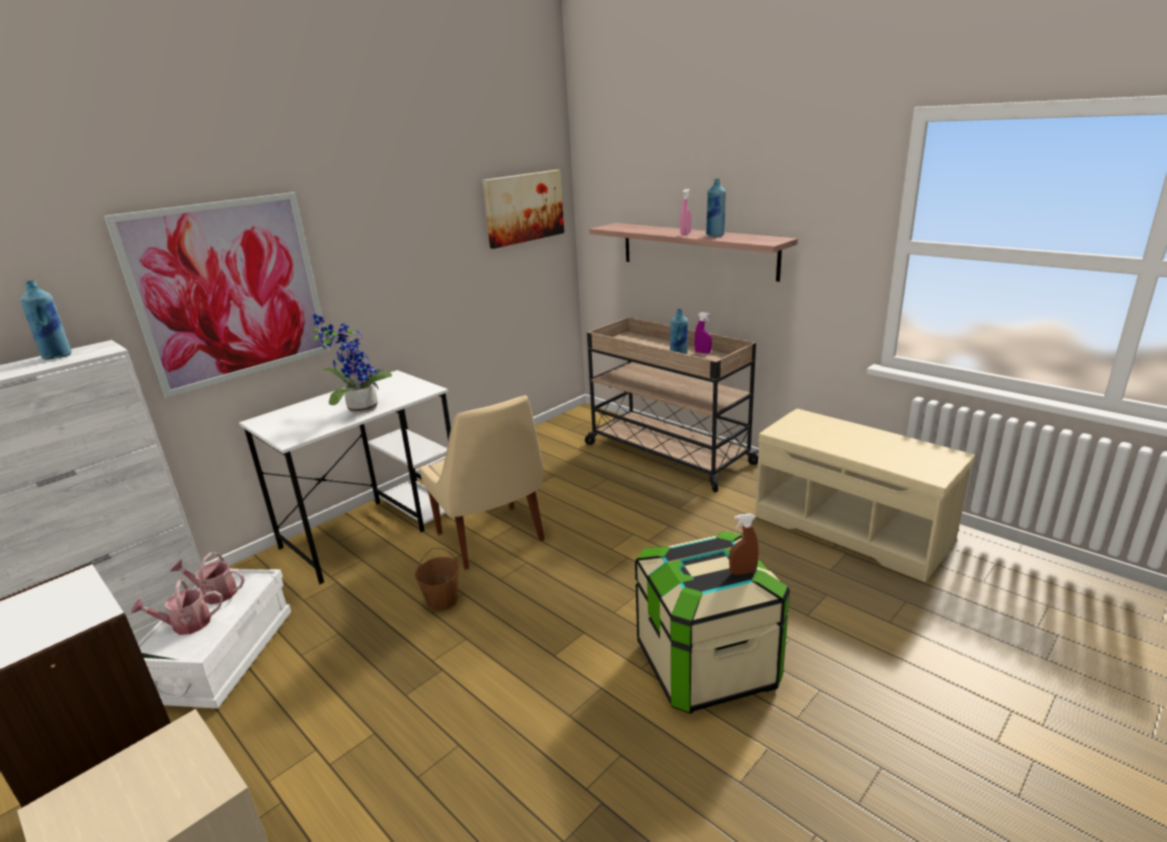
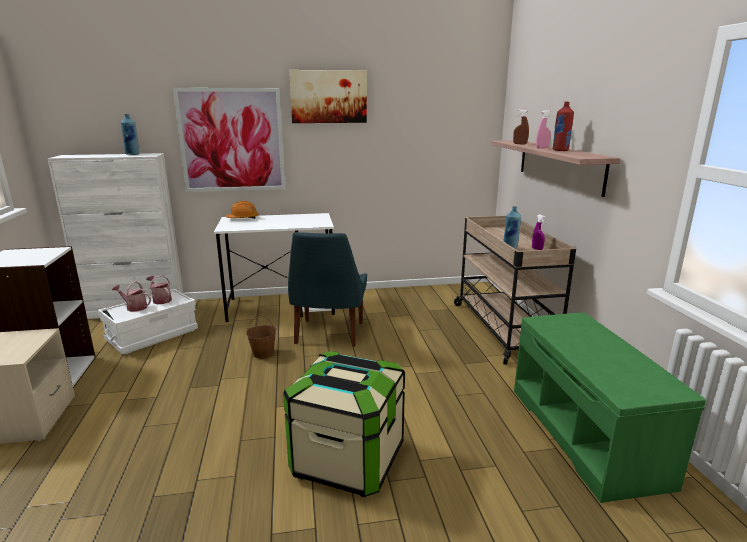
camera: 35 degrees right, 5 degrees down
(284, 415) = (243, 218): none -> orange hard hat
(359, 409) = (276, 224): potted plant -> none
(492, 539) = (328, 334): beige chair -> blue chair
(523, 207) = (453, 121): picture -> picture (328, 97)
(715, 235) = (560, 150): blue bottle -> red bottle
(743, 572) = (355, 385): brown spray bottle -> brown spray bottle (520, 144)
(853, 528) = (587, 435): beige bench -> green bench

